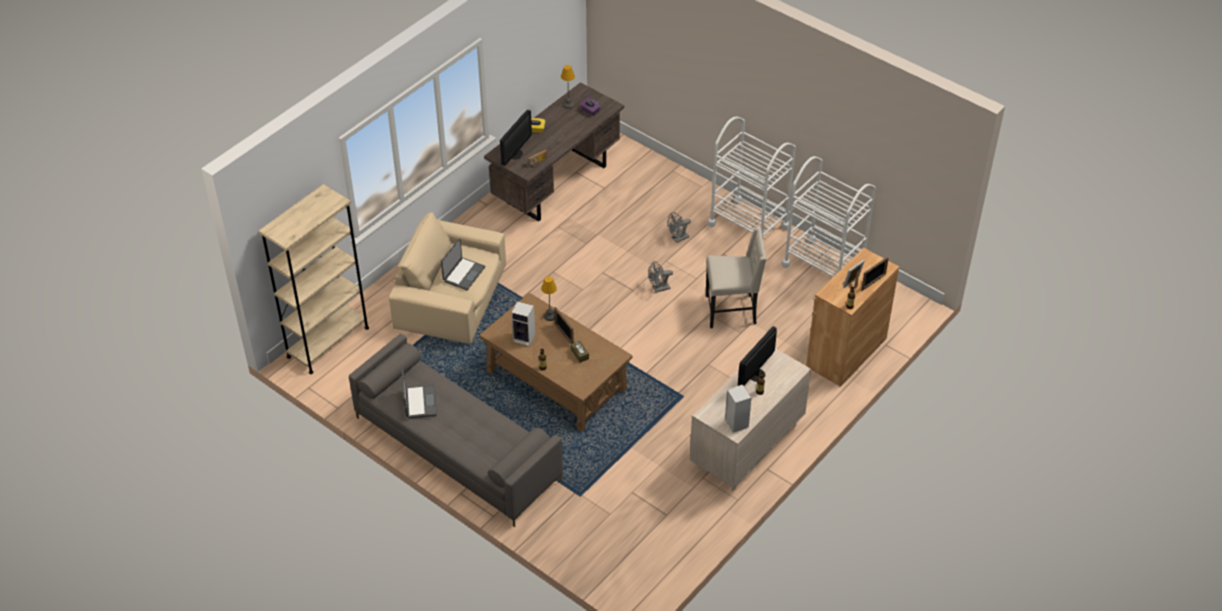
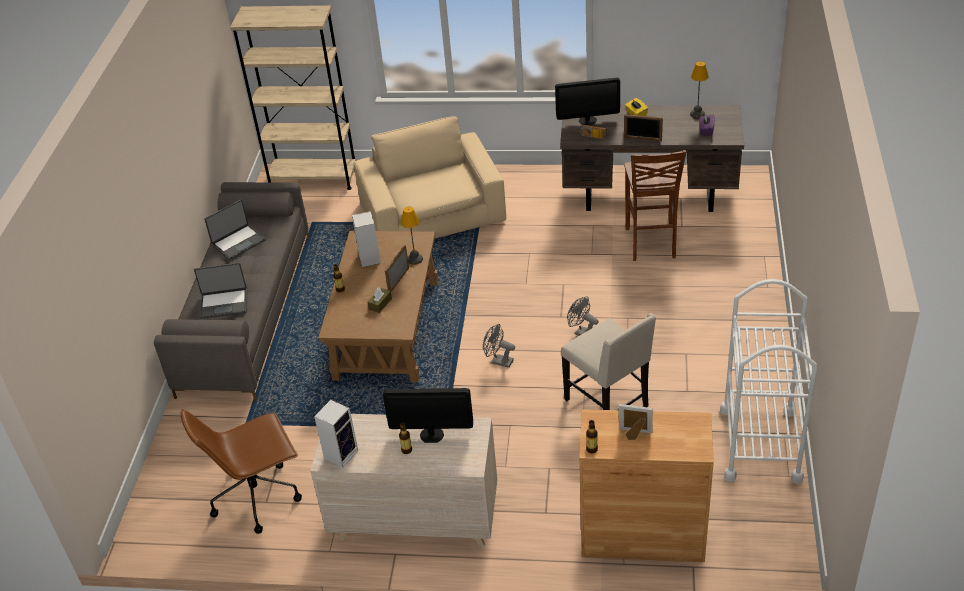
camera: 60 degrees right, 5 degrees down
(463, 274) = (427, 186): laptop -> laptop (224, 303)
(607, 211) = (651, 244): none -> brown stool
(657, 517) = (258, 496): none -> brown office chair
(678, 239) = (670, 310): grey fan -> grey fan (498, 361)
(748, 226) = (752, 351): white cart -> none
(873, 282) = (658, 451): picture frame -> picture frame (642, 139)

